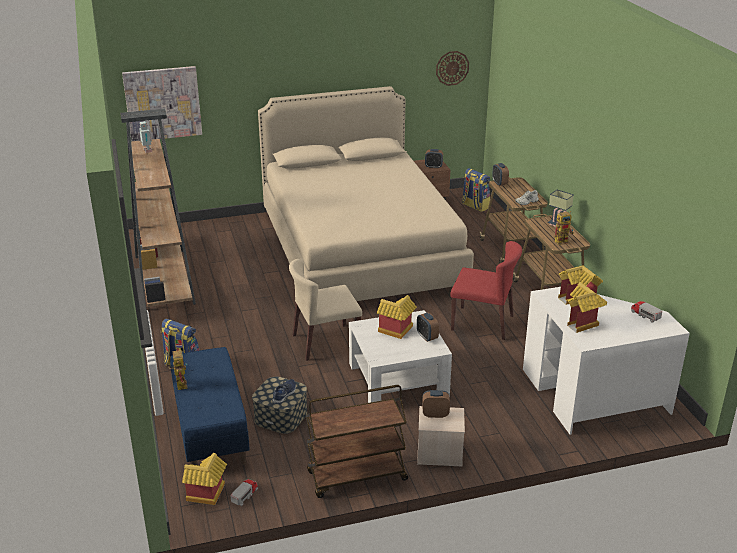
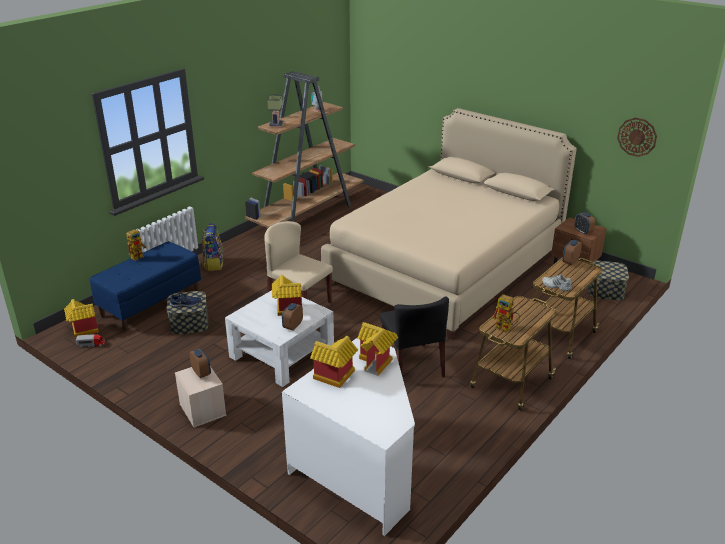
camera: 55 degrees right, 0 degrees up
(163, 103) = (383, 86): picture -> none
(356, 477) = (143, 381): brown cart -> none
(474, 206) = (605, 290): backpack -> storage box
(483, 323) = (412, 364): red chair -> black chair
(557, 224) = (534, 315): table lamp -> table lamp (275, 124)
(645, 315) = (390, 411): toy truck -> none

